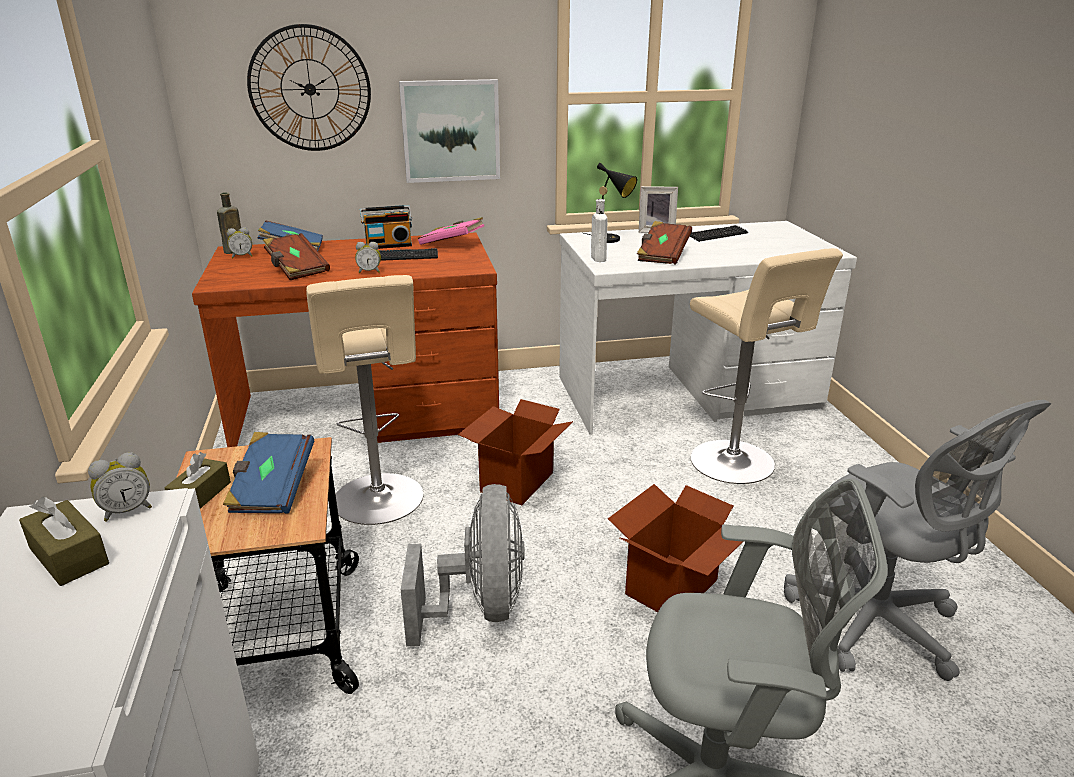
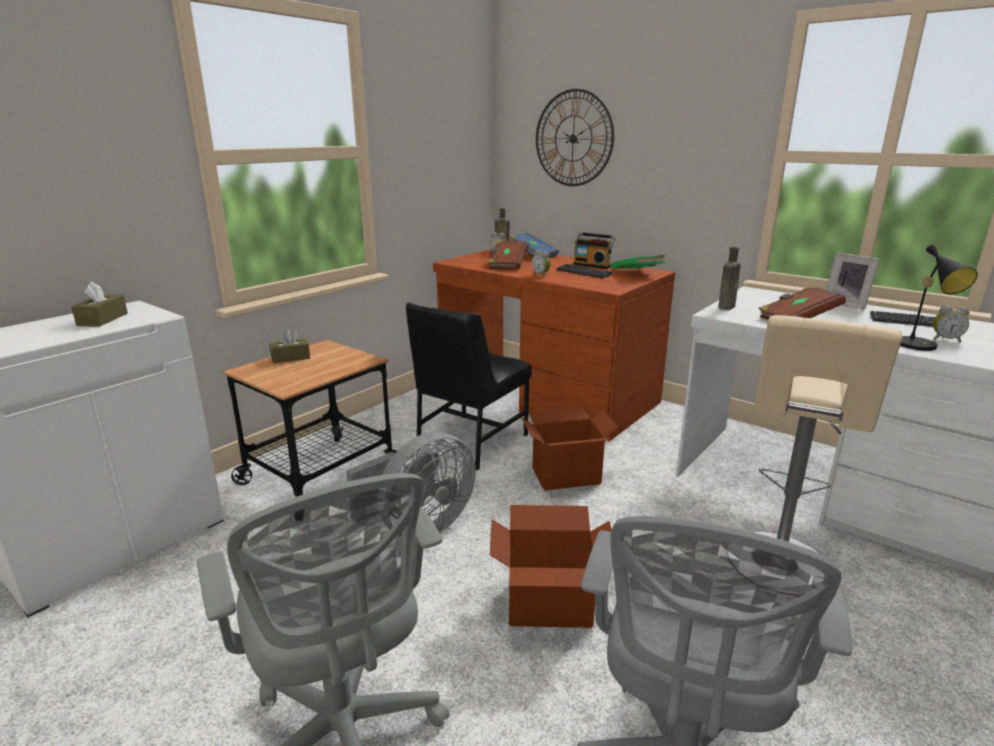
camera: 50 degrees right, 5 degrees down
(127, 510) = (150, 314): alarm clock -> alarm clock (945, 339)
(272, 489) = (315, 368): blue book -> none
(379, 502) = (470, 442): beige stool -> black chair
(450, 131) = (670, 179): picture -> none
(452, 243) = (637, 273): pink book -> green book
(598, 258) = (726, 307): white bottle -> brown bottle
(610, 240) = (777, 299): black table lamp -> black table lamp (920, 347)

